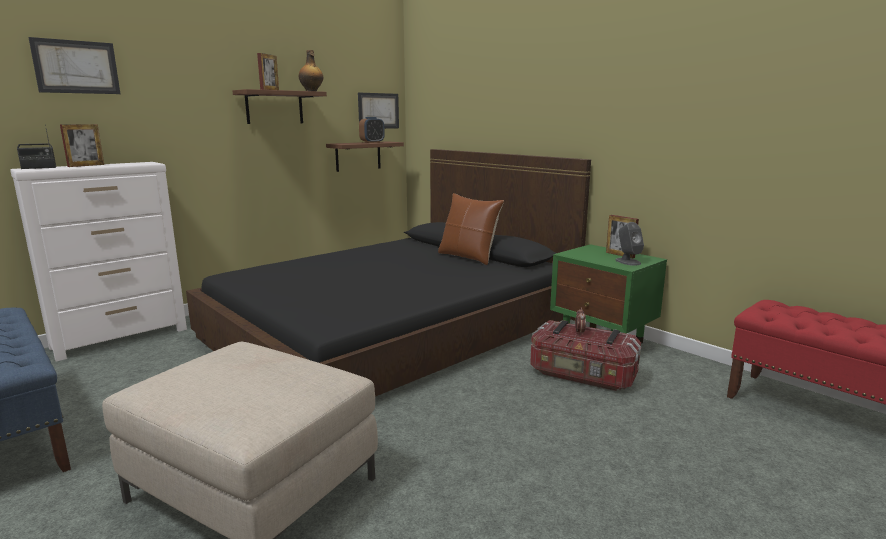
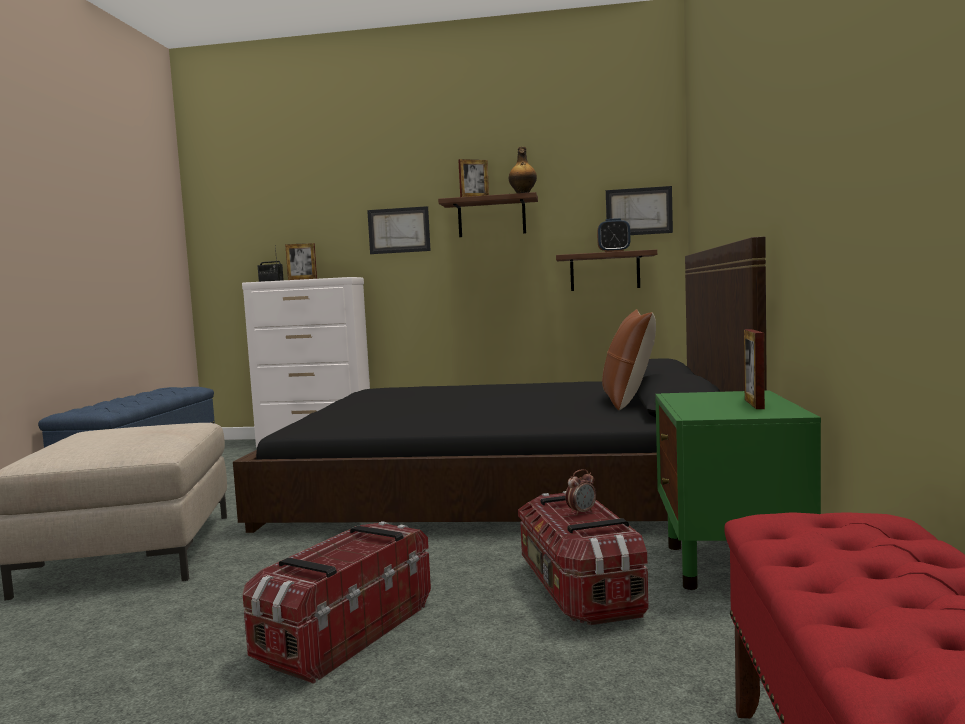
camera: 50 degrees right, 10 degrees down
(76, 67) = (311, 196): picture -> picture (399, 230)
(553, 448) = (344, 632): none -> storage box
(627, 261) = (726, 411): grey speaker -> none

